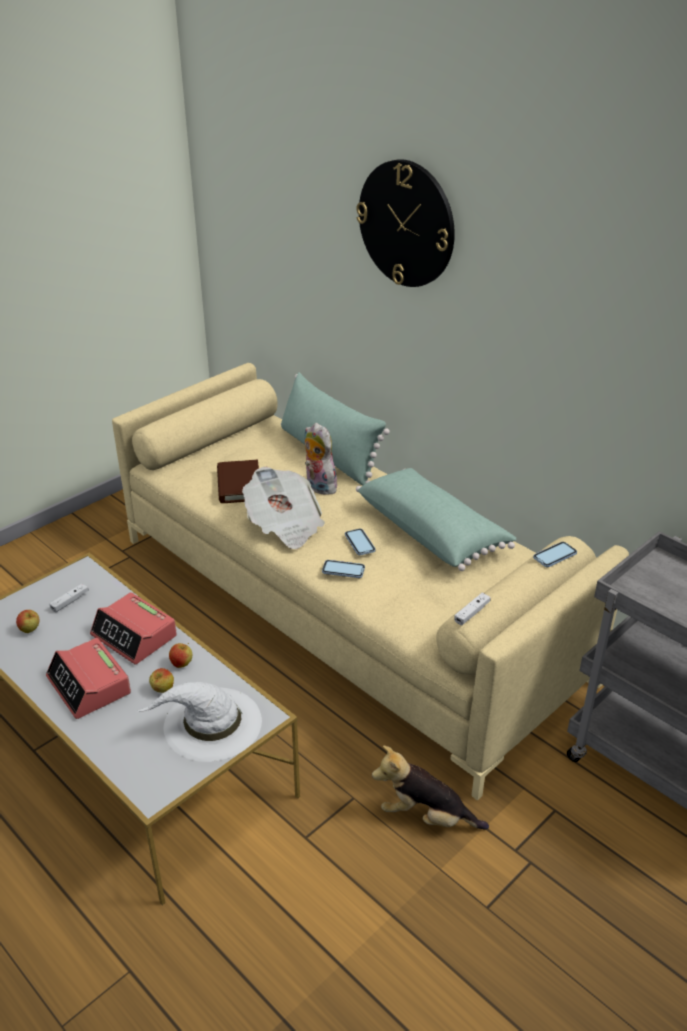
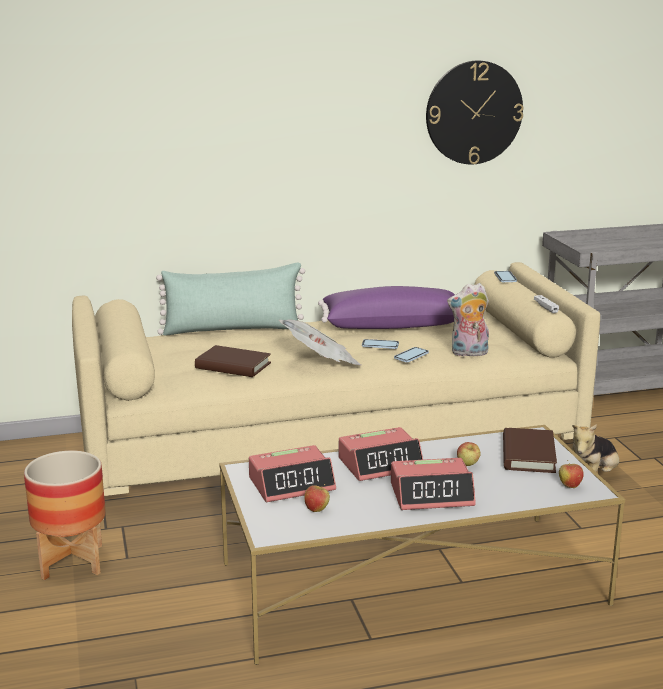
camera: 60 degrees left, 15 degrees down
(68, 557) = (72, 562): none -> planter
(70, 601) = (292, 484): white game controller -> alarm clock
(182, 664) = (441, 452): apple -> apple (569, 486)
(211, 724) = (528, 454): white hat -> brown book
(318, 486) = (276, 343): plush toy -> plush toy (468, 353)
(406, 224) = (281, 79): wall clock -> wall clock (474, 112)
(432, 532) = (391, 325): green pillow -> purple pillow

